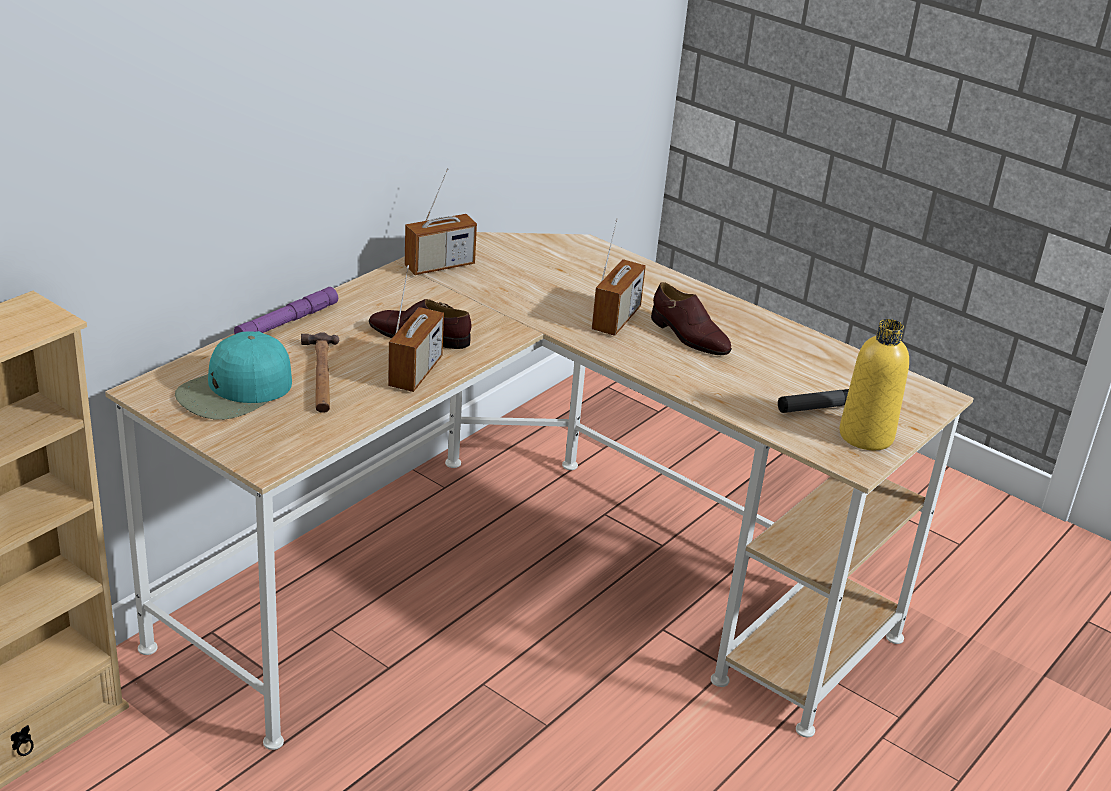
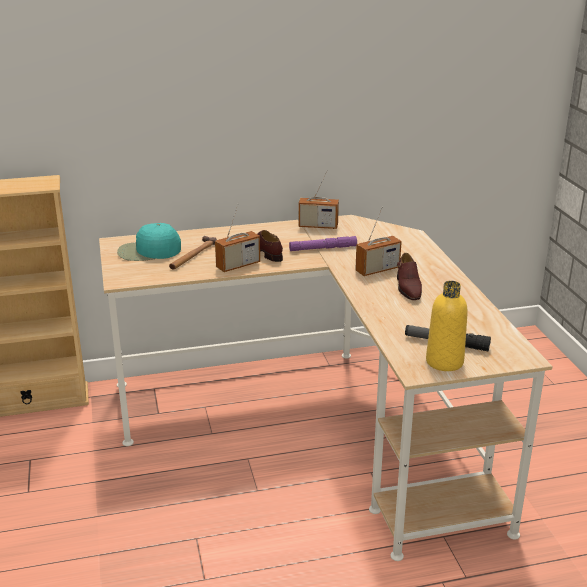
camera: 40 degrees right, 5 degrees down
(287, 322) = (211, 231): purple flashlight -> purple flashlight (323, 248)

